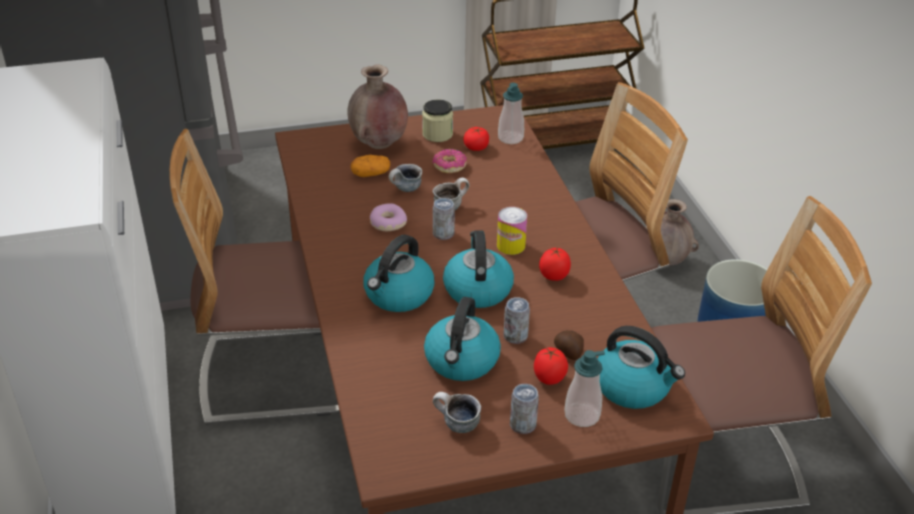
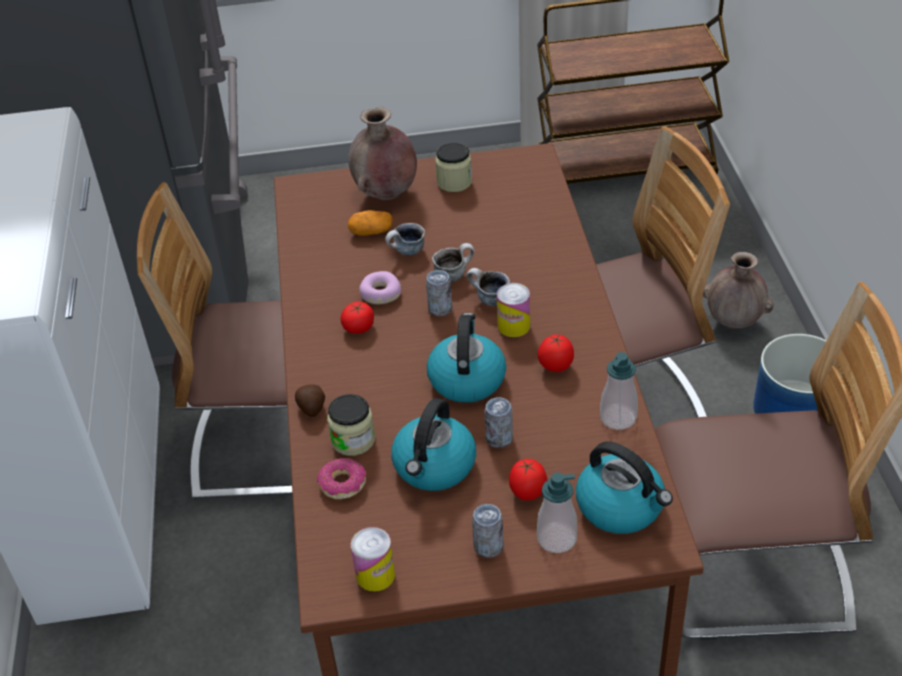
camera: 10 degrees right, 5 degrees up
(384, 342) = (353, 440): none -> jar
(398, 295) = (378, 383): kettle -> none
(424, 453) = (375, 575): none -> can
(449, 166) = (461, 223): donut -> donut (342, 484)
(456, 425) = (415, 543): mug -> mug (488, 299)
(476, 147) = (496, 199): tomato -> tomato (359, 327)
(510, 138) = (537, 188): soap dispenser -> soap dispenser (618, 418)
(569, 353) = (556, 462): potato -> potato (311, 409)

